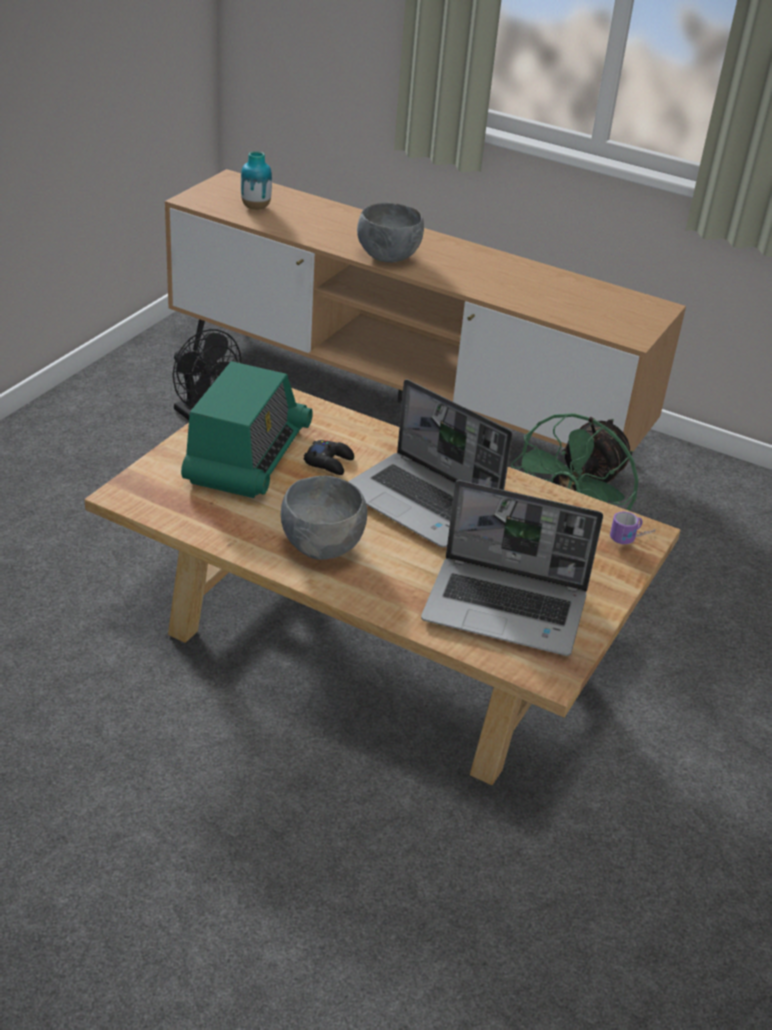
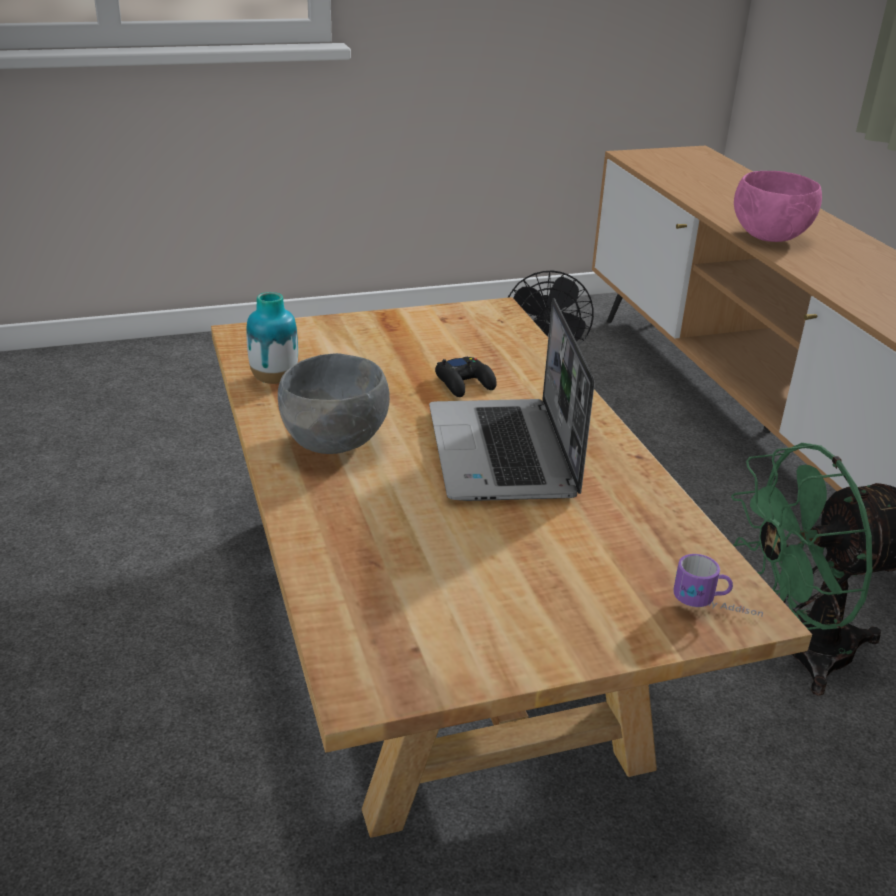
camera: 45 degrees right, 5 degrees down
(247, 456) = (395, 349): radio -> none
(256, 207) = (686, 173): vase -> vase (274, 379)
(387, 257) = (769, 236): grey bowl -> pink bowl
(507, 608) = (430, 593): laptop -> none

